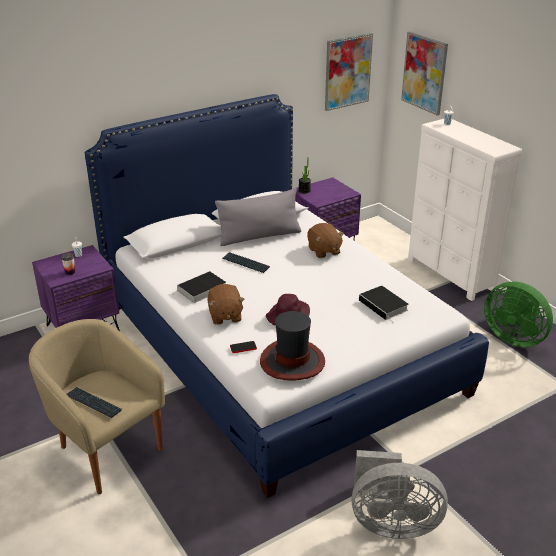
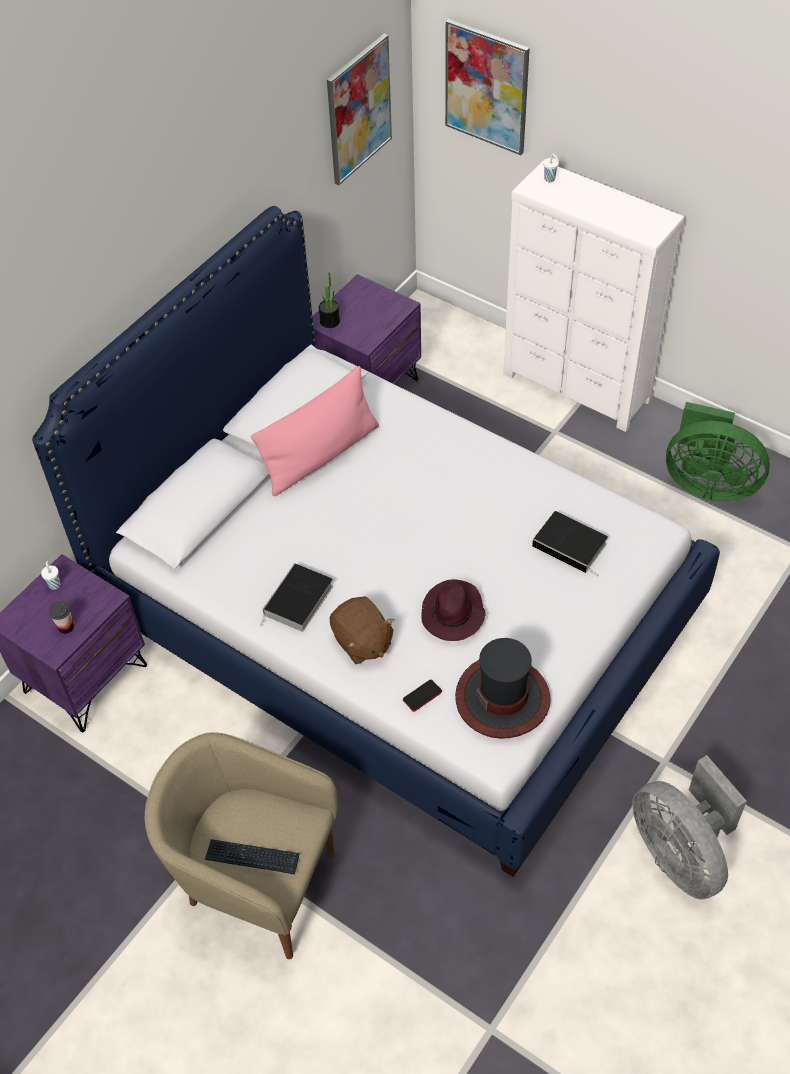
camera: 20 degrees left, 20 degrees up
(245, 263) = (332, 522): keyboard -> none
(259, 236) = (321, 455): grey pillow -> pink pillow
(324, 251) = (433, 457): brown plush toy -> none
(391, 523) = (680, 854): grey fan -> grey fan turned 75 degrees clockwise

